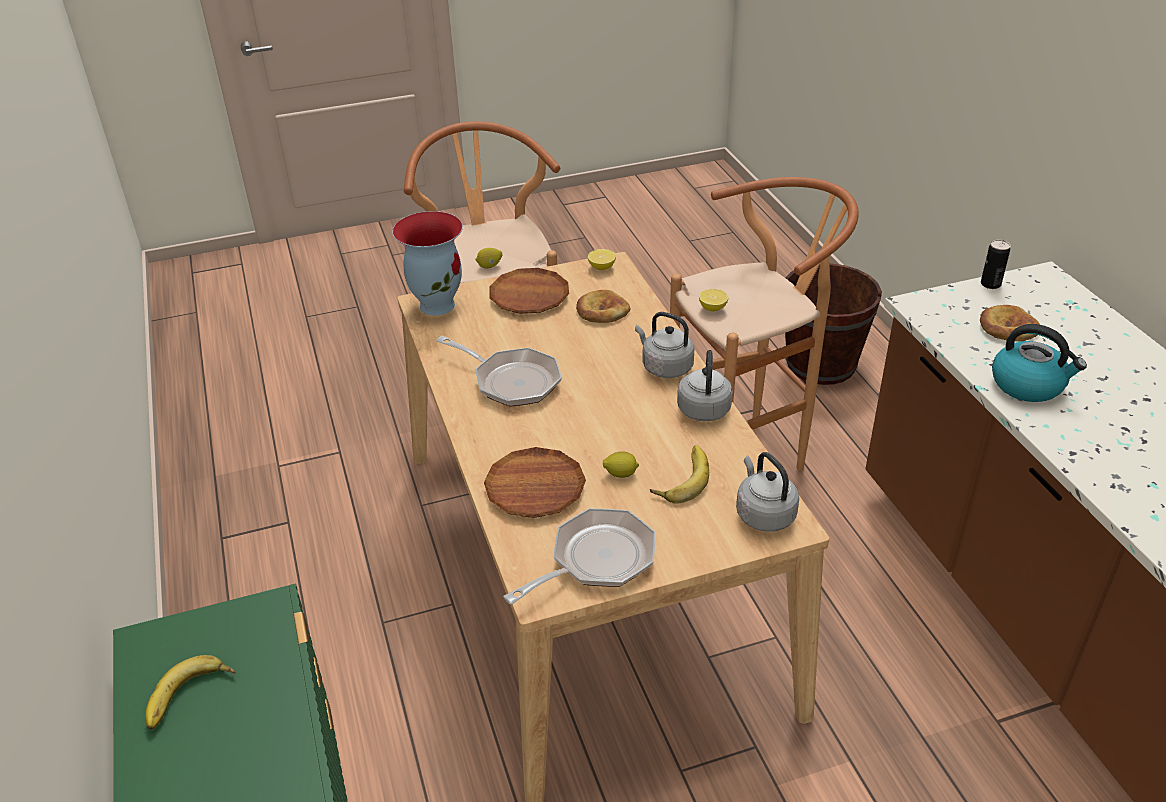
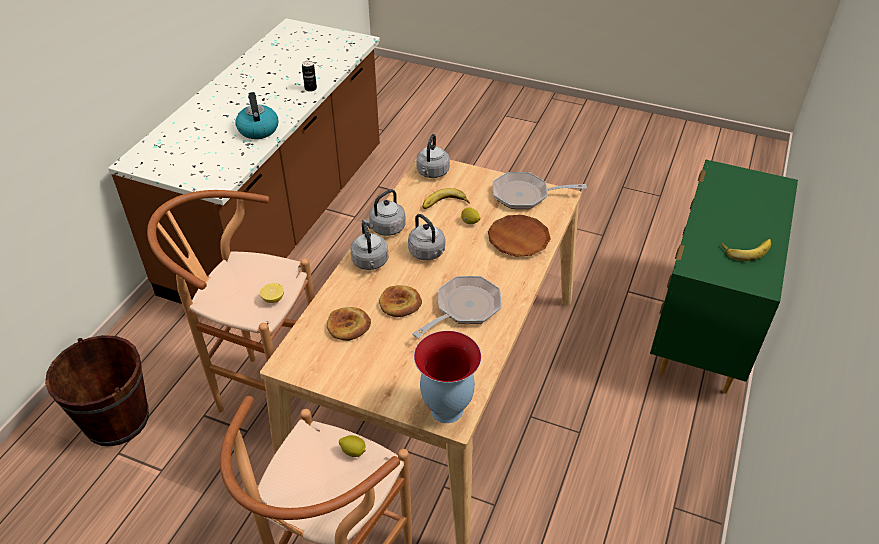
camera: 140 degrees left, 5 degrees up
(511, 381) = (464, 308): frying pan -> frying pan turned 60 degrees clockwise
(529, 296) = (376, 372): brown plate -> none
(602, 267) = (296, 366): lemon -> none
(620, 410) = (428, 253): none -> grey kettle
(990, 284) = (163, 174): can -> can (310, 88)
(1007, 327) = (208, 152): bread -> bread (400, 303)

